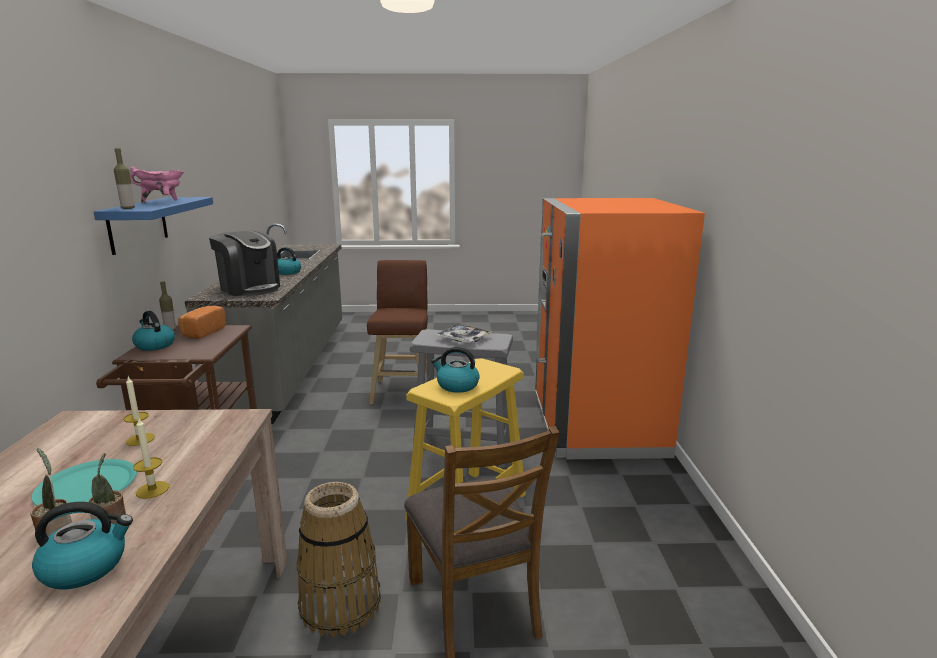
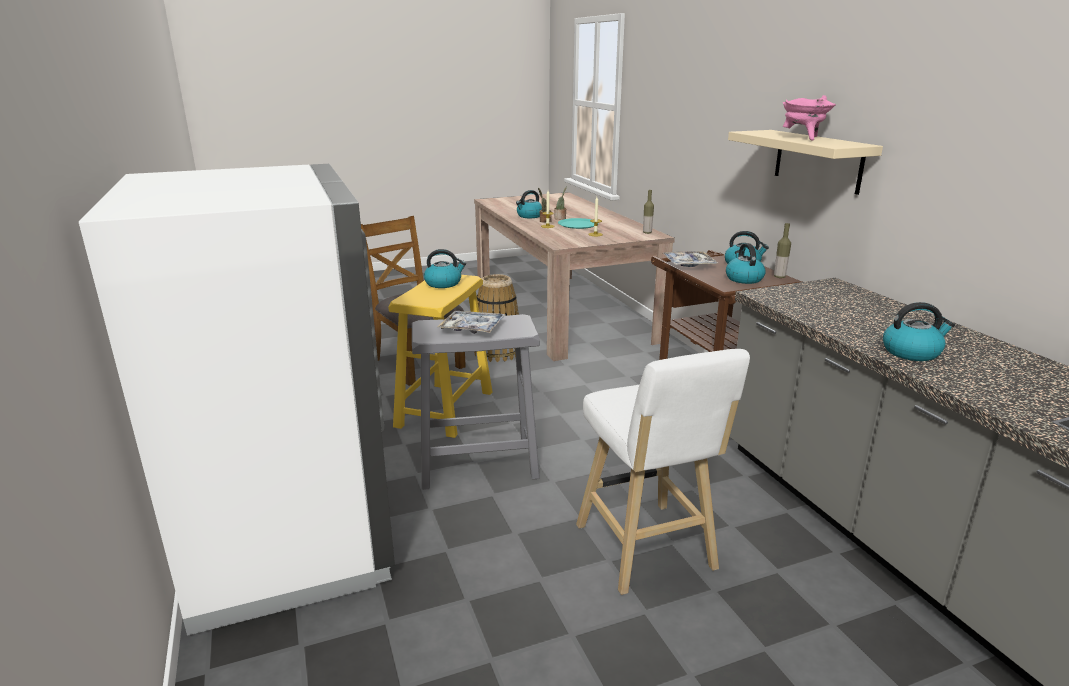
camera: 160 degrees right, 5 degrees up
(128, 208) = (766, 132): bottle -> bottle (647, 233)
(138, 224) = (818, 161): blue shelf -> beige shelf
(201, 350) = (688, 264): none -> tray
(202, 332) = (743, 279): bread -> kettle
(249, 288) = (833, 304): coffee machine -> none
(402, 391) = (647, 551): brown stool -> white stool
(597, 427) = (291, 538): orange fridge -> white fridge

